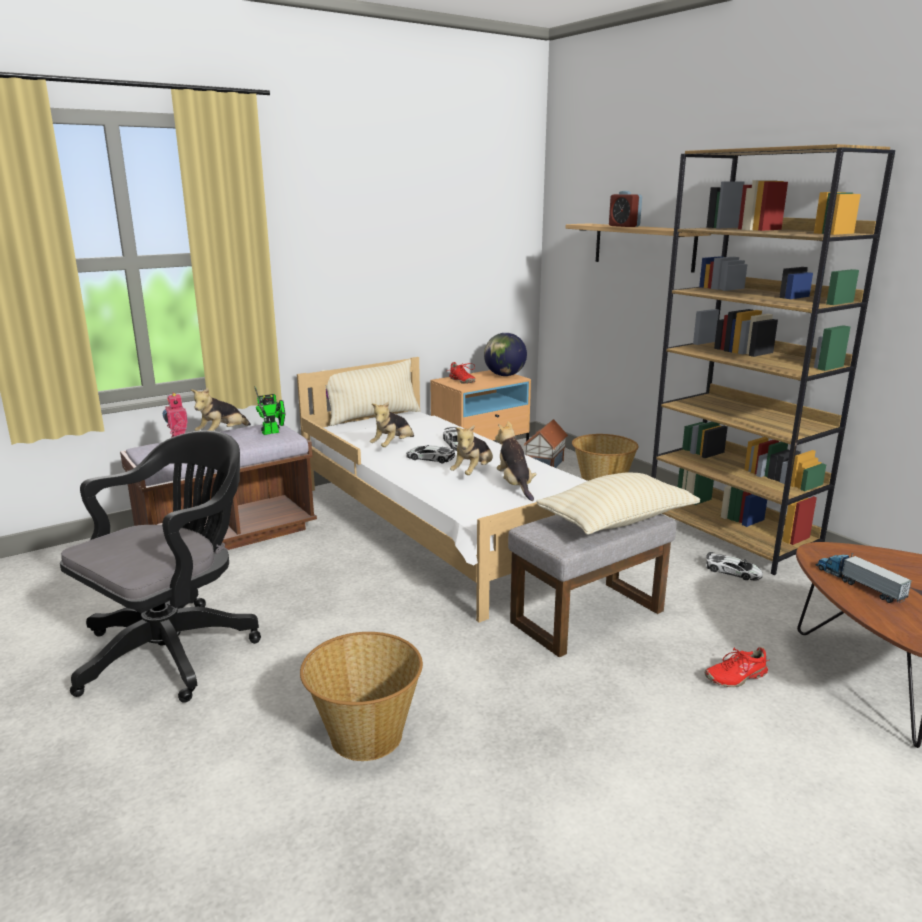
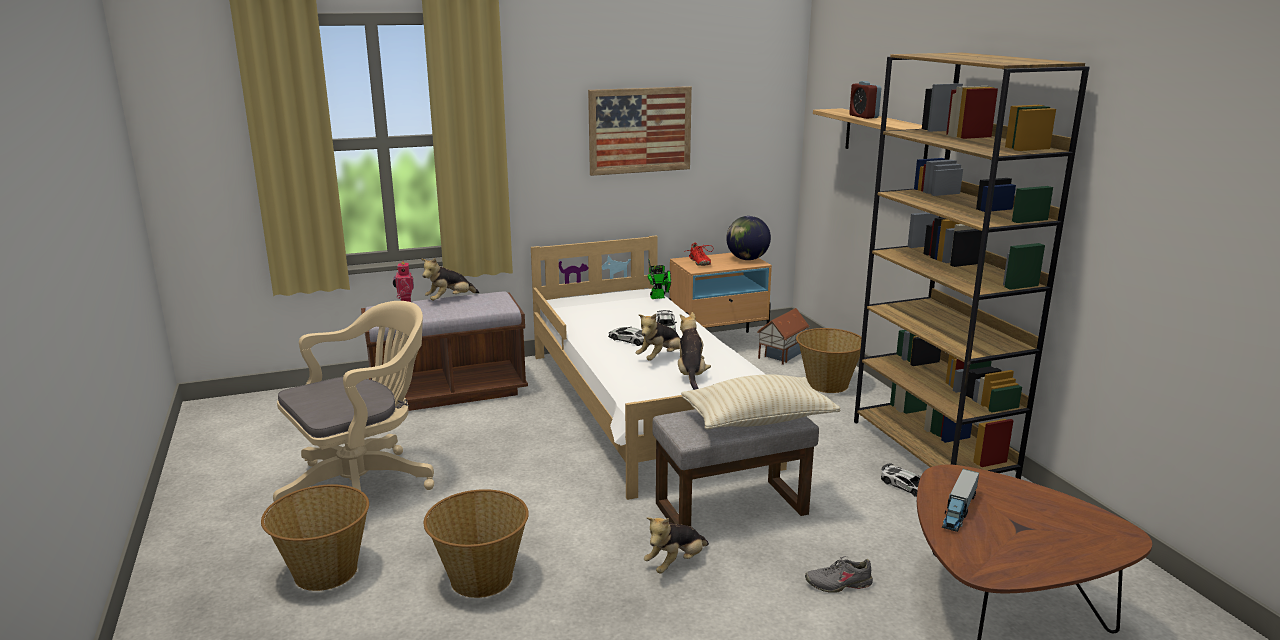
camera: 15 degrees right, 0 degrees up
(169, 761) = (324, 571): none -> basket
(175, 649) = (364, 485): black office chair -> beige office chair
(273, 432) = (493, 302): toy robot -> toy robot (659, 297)
(373, 416) = (605, 292): beige pillow -> none
(393, 446) = (604, 324): plush toy -> plush toy (676, 563)
(398, 249) = (640, 130): none -> picture
(735, 676) = (838, 583): red shoe -> grey shoe
(858, 584) = (959, 510): toy truck -> toy truck turned 135 degrees counterclockwise

